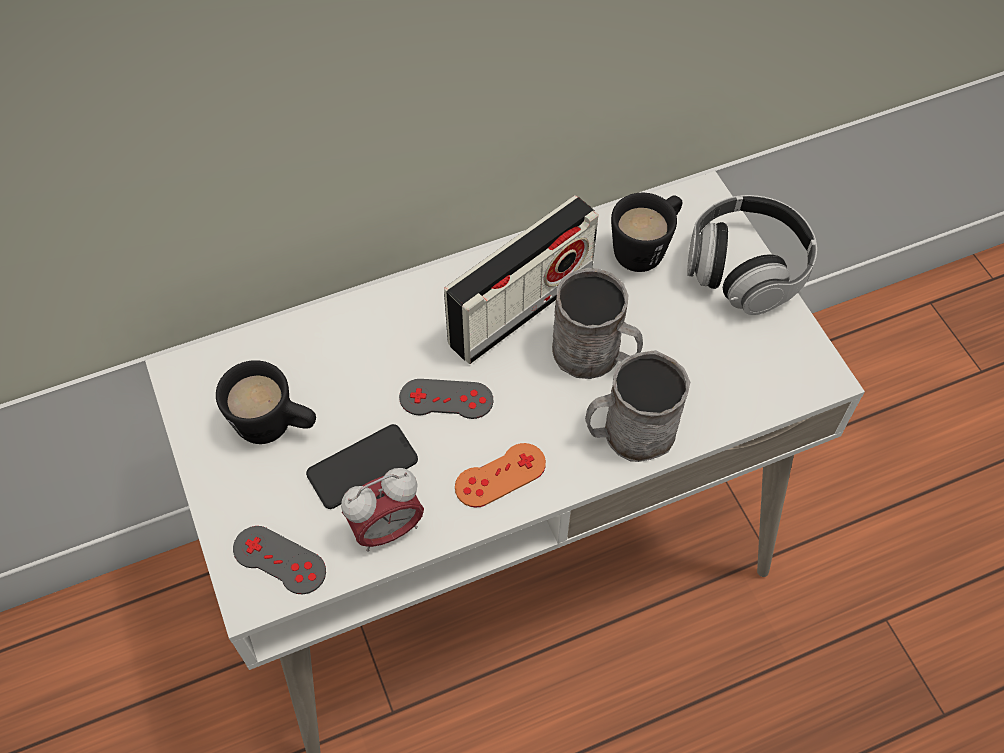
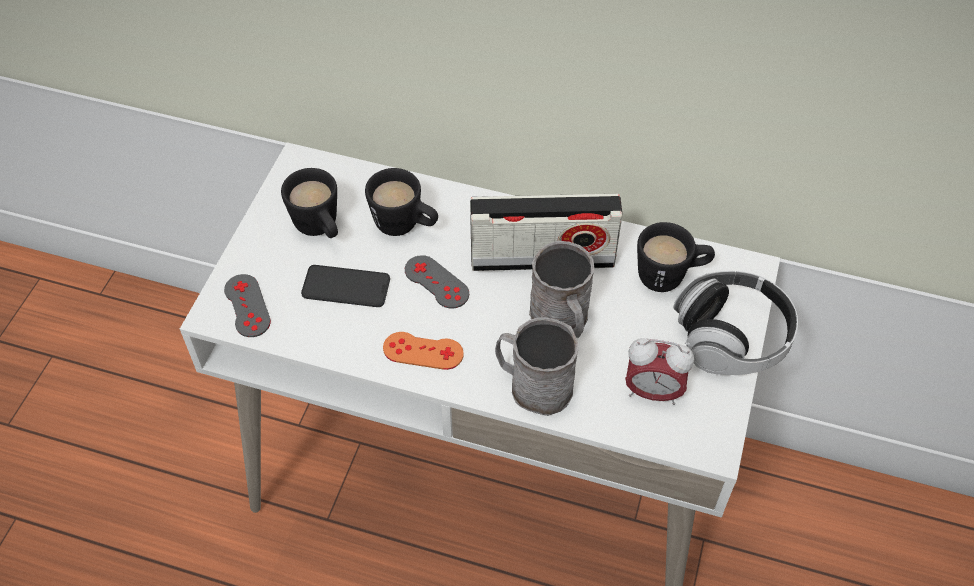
camera: 40 degrees right, 5 degrees down
(360, 364) = (405, 226): none -> black mug
(387, 529) = (323, 333): alarm clock -> alarm clock (652, 392)

